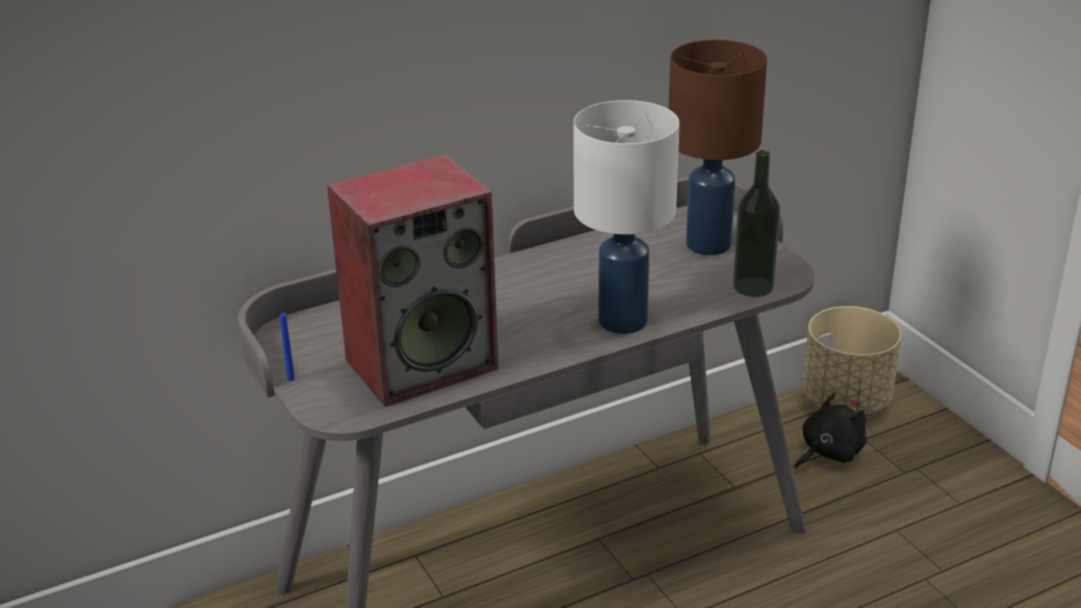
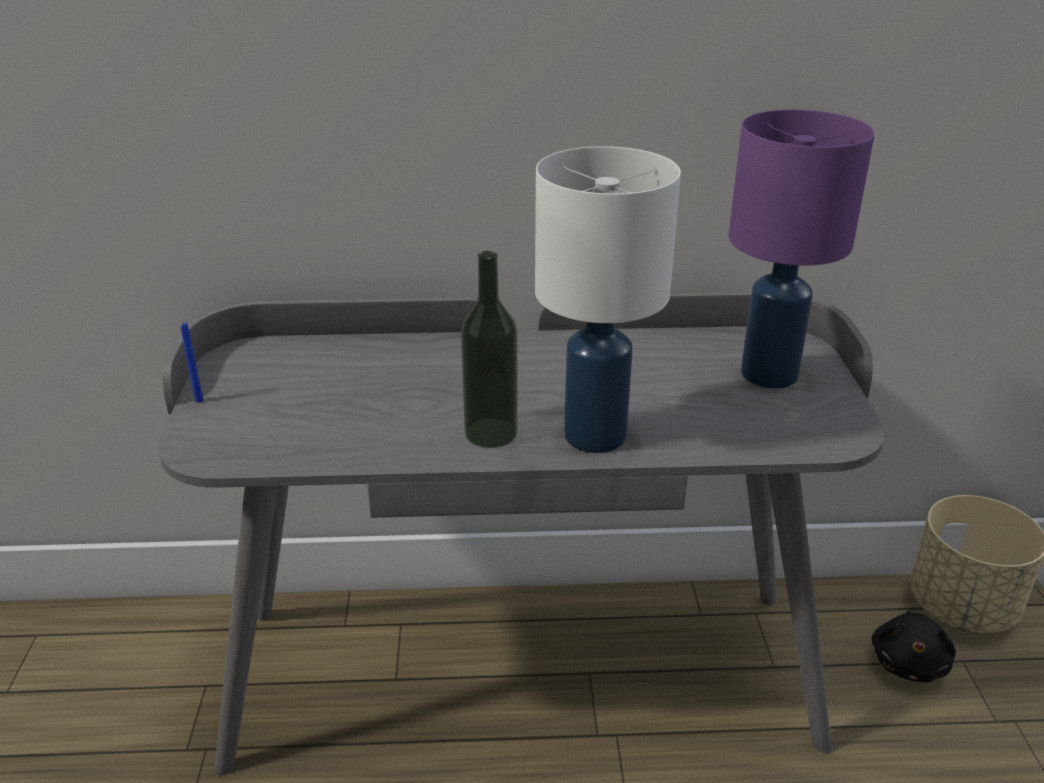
camera: 25 degrees right, 0 degrees up
(422, 362) = (338, 420): speaker -> none
(710, 244) = (771, 374): brown table lamp -> purple table lamp
(753, 286) = (788, 437): bottle -> bottle (491, 433)
(828, 452) = (908, 662): black plush toy -> black plush toy turned 120 degrees clockwise

